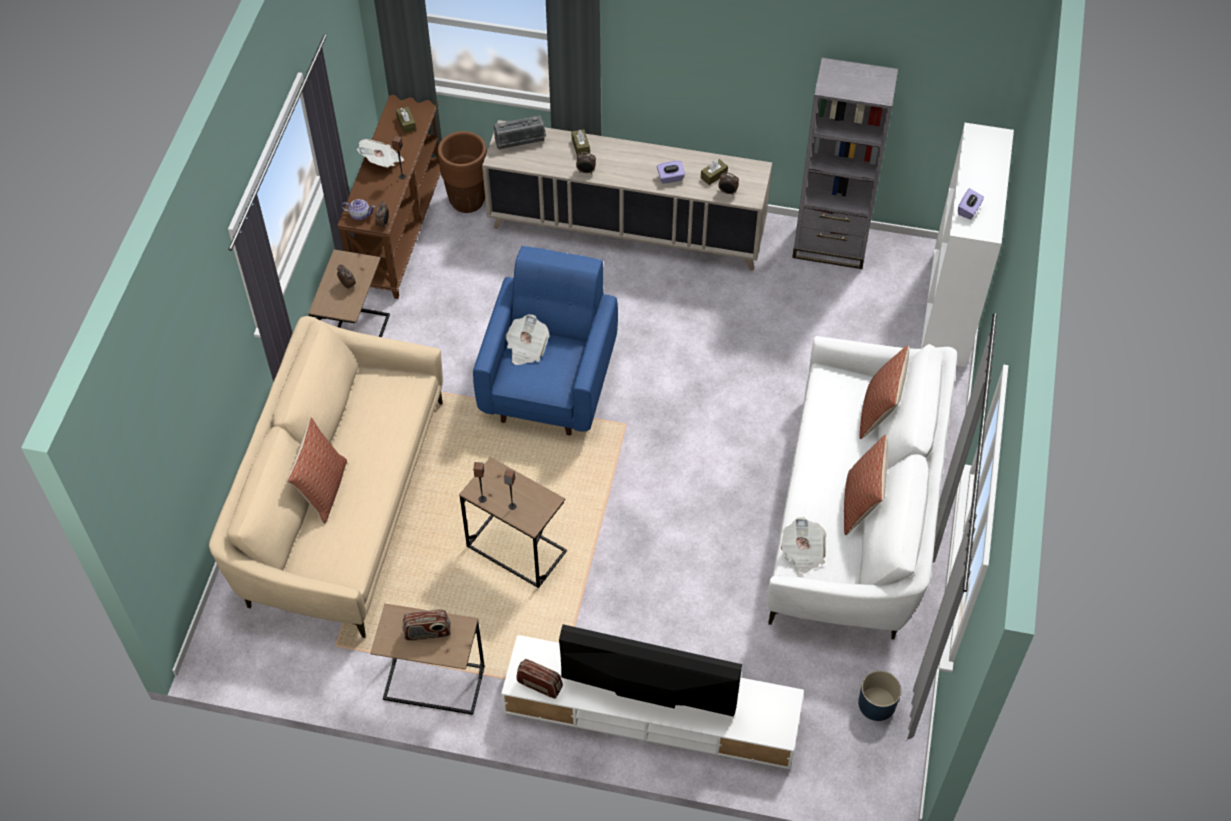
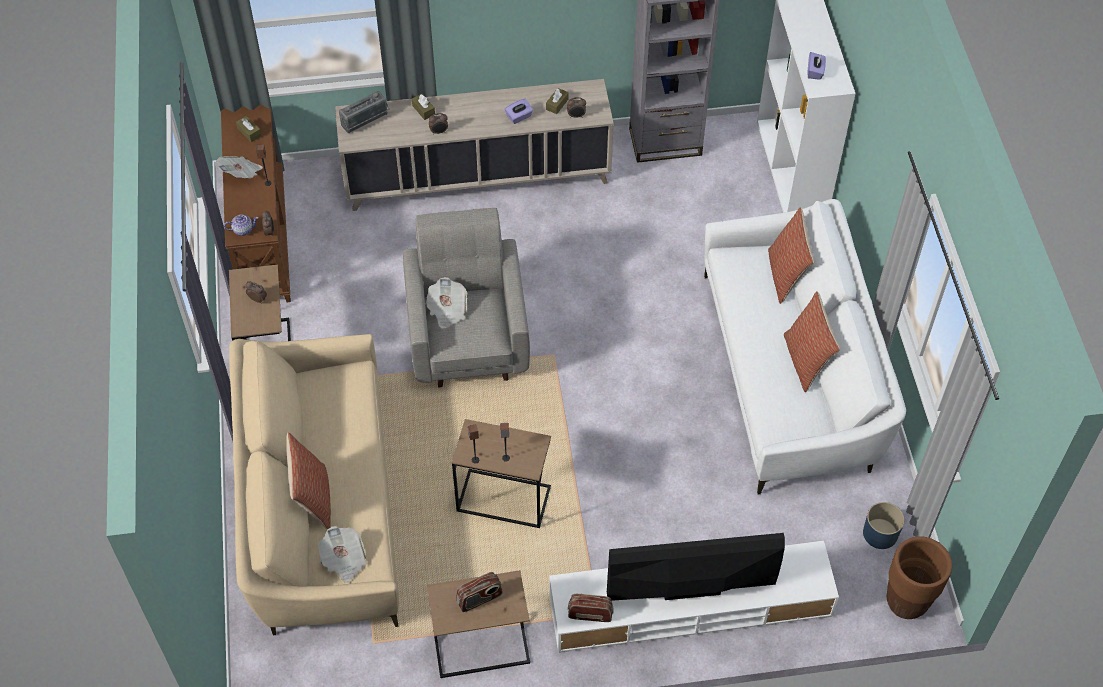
camera: 20 degrees left, 0 degrees up
(467, 201) = (317, 192): brown planter -> brown planter (906, 602)
(550, 383) = (468, 338): blue armchair -> grey armchair
(802, 553) = (775, 419): newspaper -> newspaper (344, 560)

